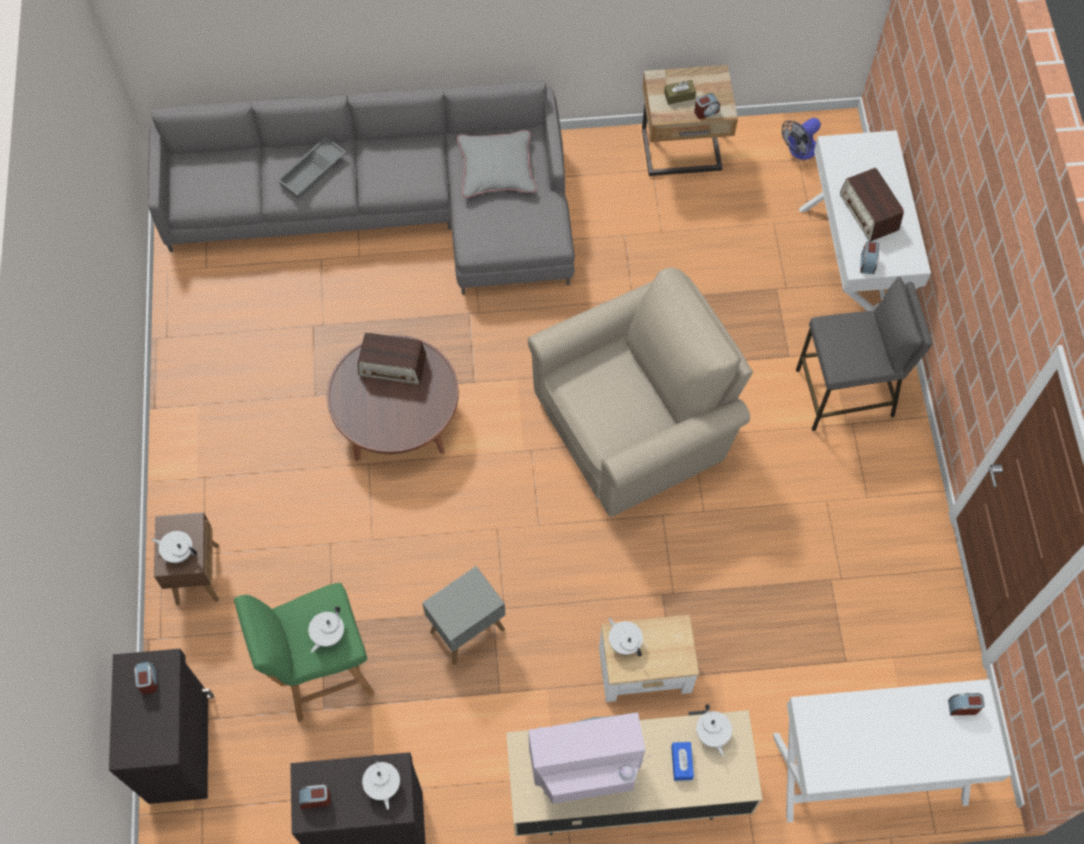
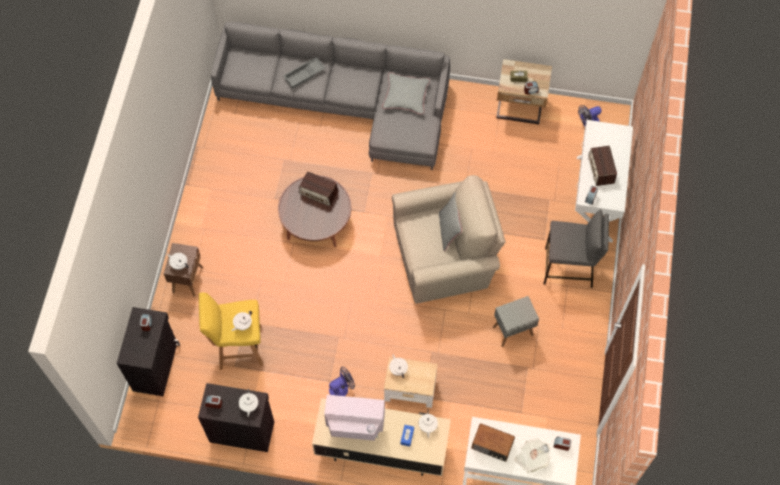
camera: 15 degrees right, 0 degrees up
(322, 672) = (239, 347): green stool -> yellow stool
(466, 631) = (321, 345): grey side table -> grey side table (512, 331)
(525, 698) = (341, 388): none -> fan
(641, 377) = (449, 231): none -> grey pillow
(843, 742) = (492, 446): none -> radio
(919, 745) = (531, 458): none -> newspaper

